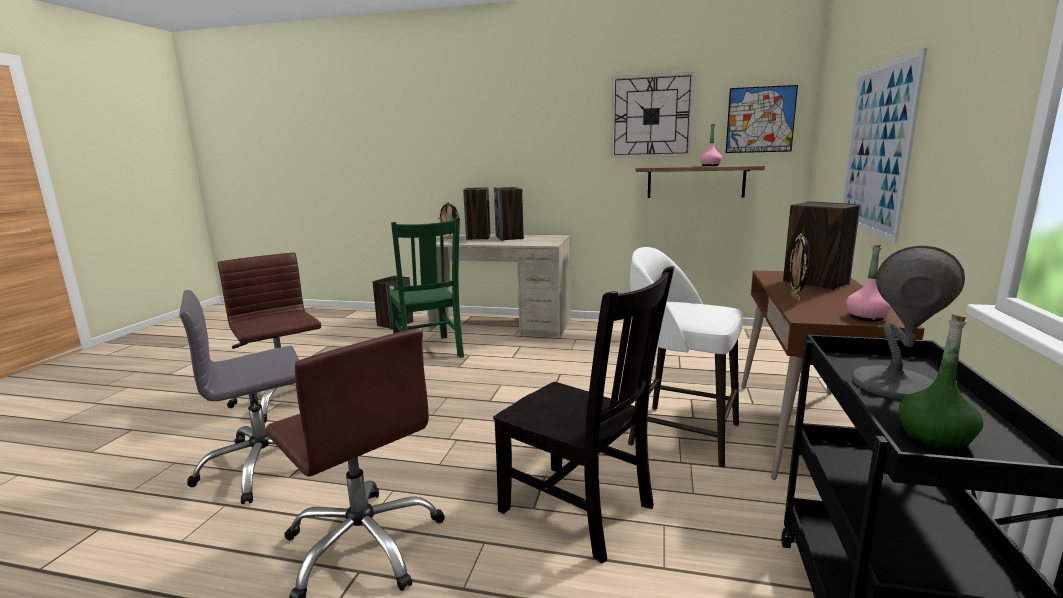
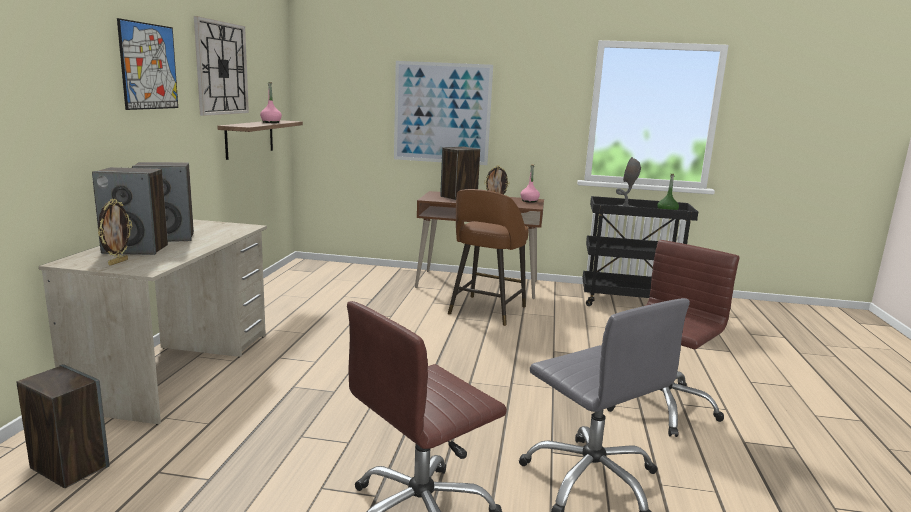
camera: 95 degrees left, 0 degrees up
(428, 352) = (265, 416): green chair -> none
(580, 510) = (585, 343): black chair -> none
(680, 433) = (486, 311): white stool -> brown stool
(760, 120) = (273, 79): picture -> picture (149, 66)

